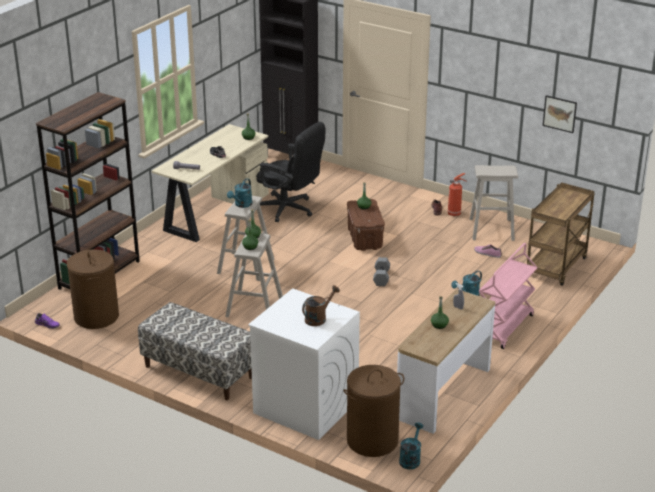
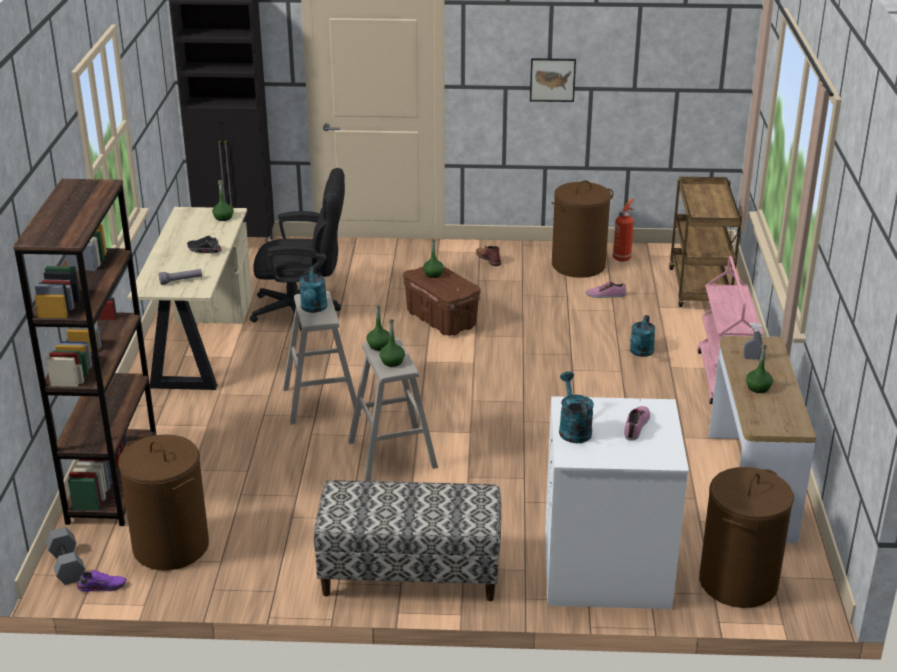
camera: 30 degrees left, 0 degrees up
(318, 318) = (637, 426): brown watering can -> shoe
(382, 278) = (515, 362): grey dumbbell -> grey dumbbell (68, 565)
(410, 459) = (809, 588): turquoise watering can -> turquoise watering can (573, 429)
(455, 214) = (516, 258): fire extinguisher -> fire extinguisher (622, 258)
(491, 229) = (578, 265): beige stool -> brown laundry basket
(559, 114) = (646, 89): picture -> picture (552, 79)

